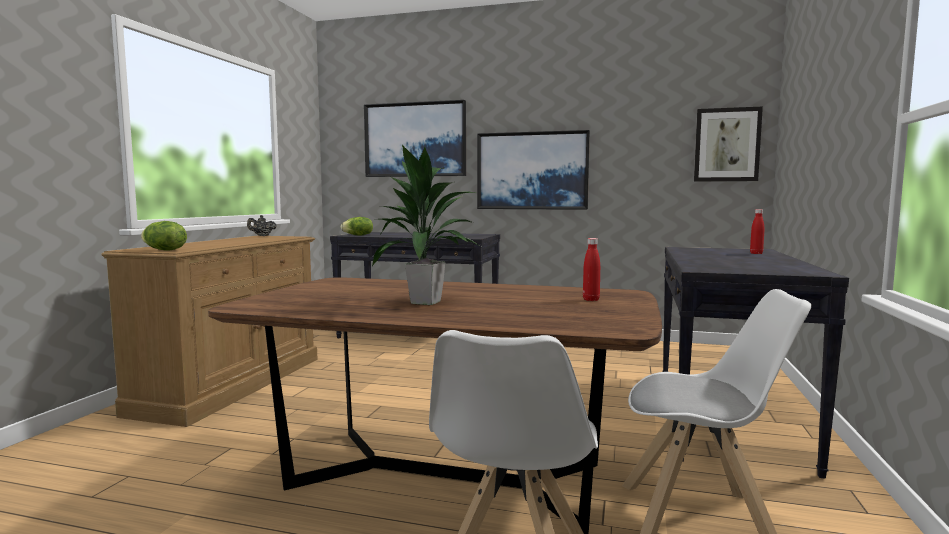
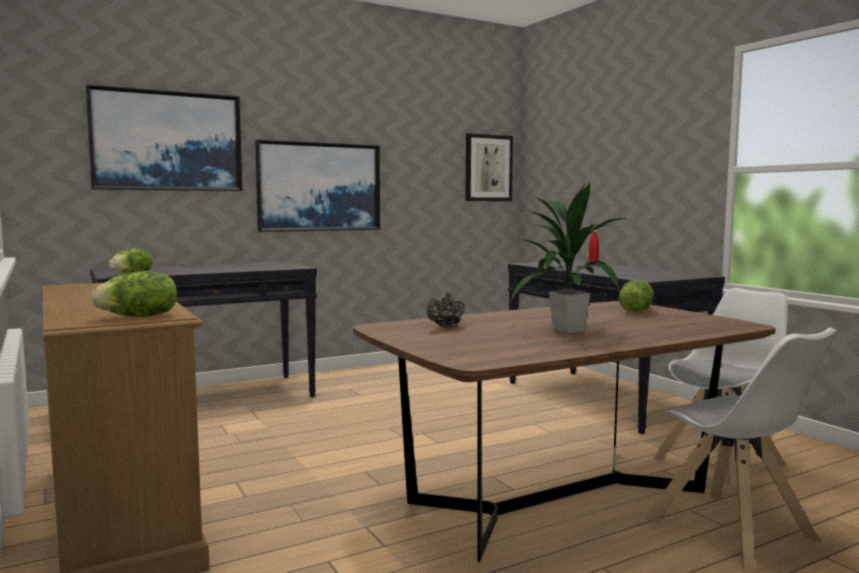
camera: 45 degrees left, 0 degrees up
(262, 236) = (64, 285): black teapot -> black teapot (446, 327)
(591, 300) = (635, 311): red bottle -> lettuce

